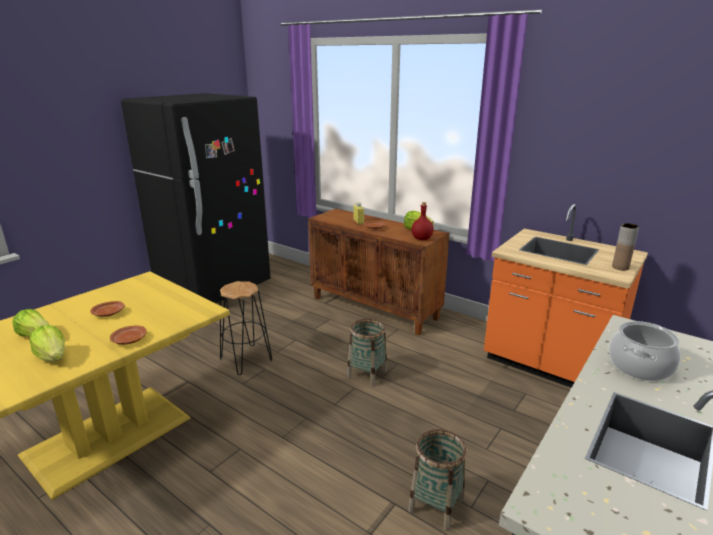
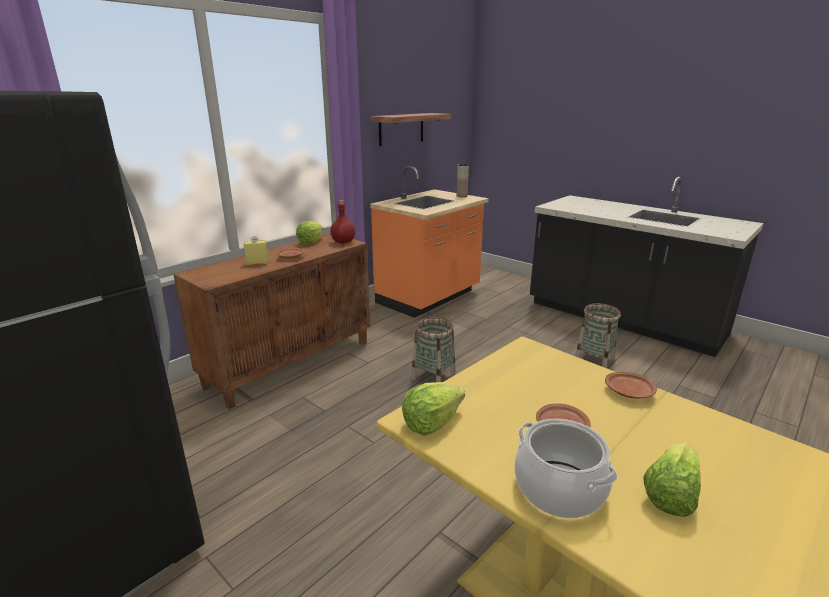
camera: 85 degrees left, 0 degrees up
(53, 357) = (711, 450): lettuce -> lettuce (432, 423)
(246, 360) = (389, 470): black stool -> none
(601, 159) = (401, 129): none -> shelf
(639, 366) = (596, 210): cooking pot -> cooking pot (558, 489)

